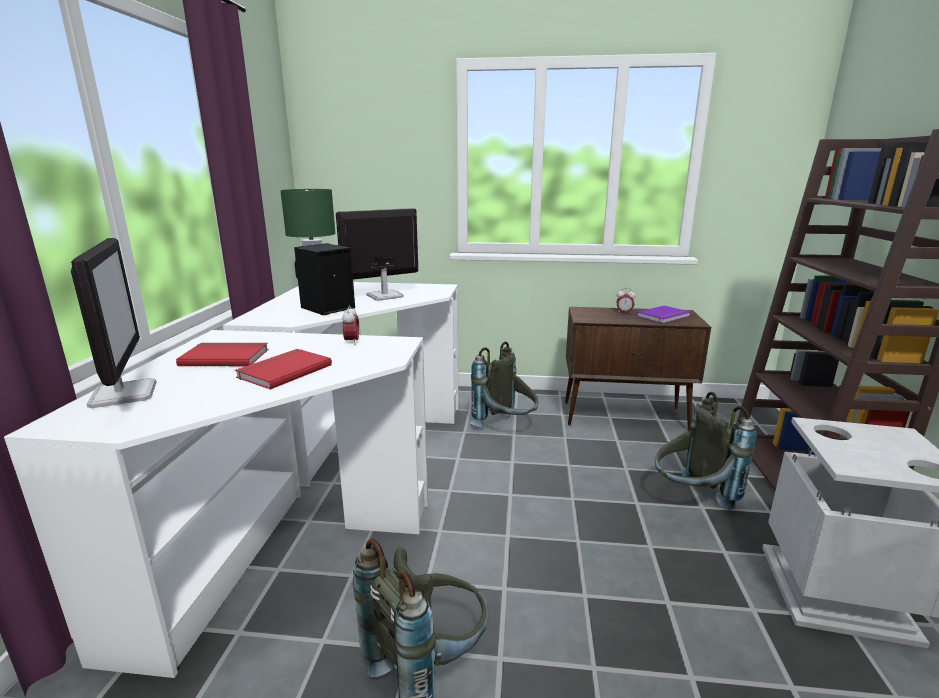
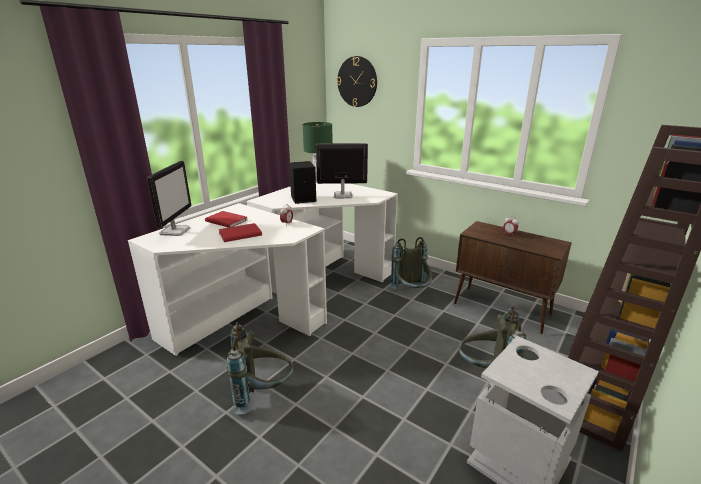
camera: 30 degrees right, 5 degrees up
(350, 127) = (357, 82): none -> wall clock
(664, 316) = (536, 243): purple book -> none

